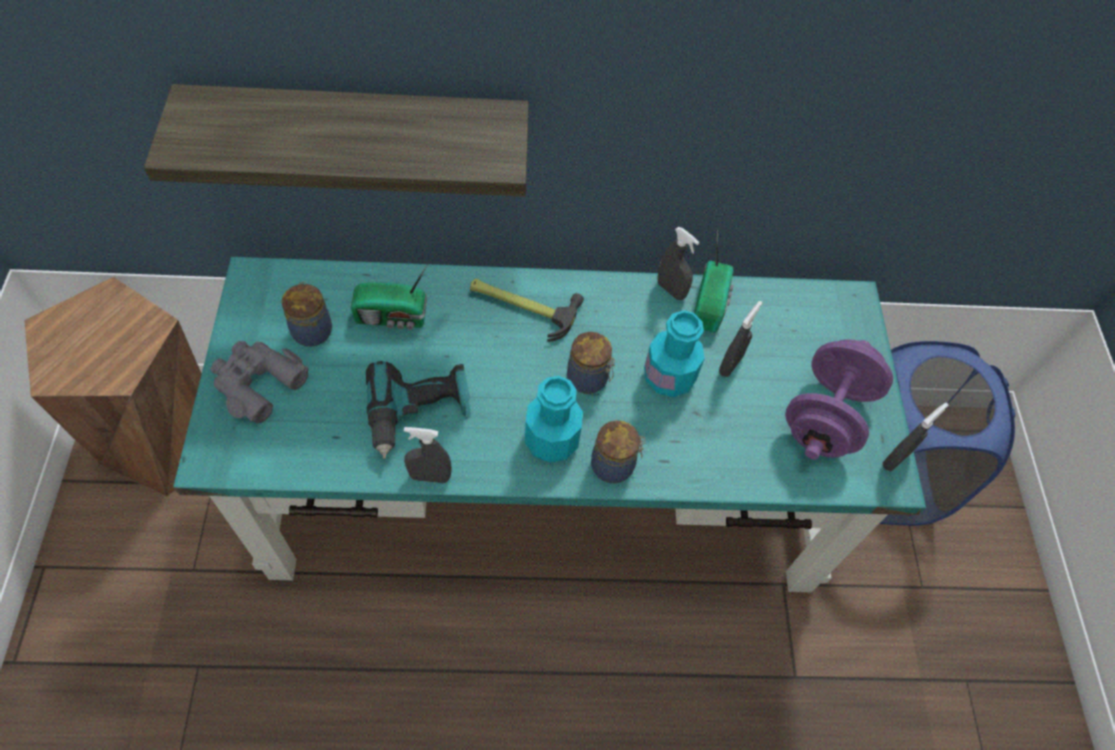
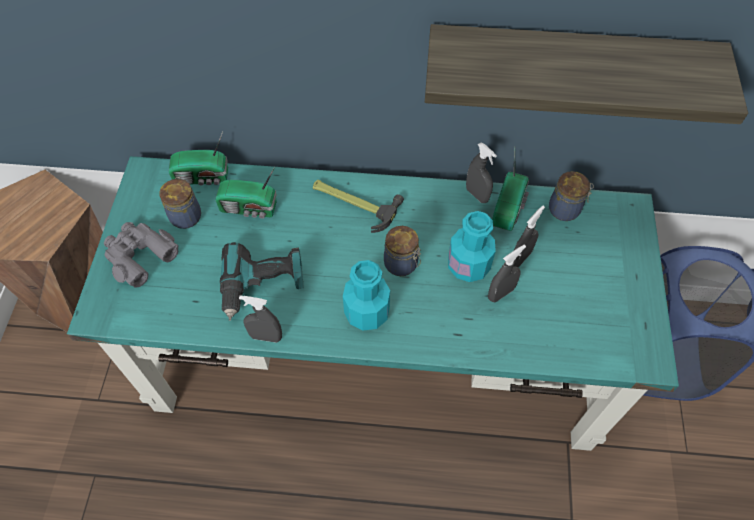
camera: 10 degrees right, 0 degrees up
(329, 281) = (203, 177): none -> radio
(359, 132) = (221, 58): shelf -> shelf (568, 66)
(614, 465) = (416, 336): jar -> jar (565, 210)
(826, 416) = (598, 305): purple dumbbell -> none
(895, 459) = (655, 343): grey spray bottle -> grey spray bottle (501, 293)

